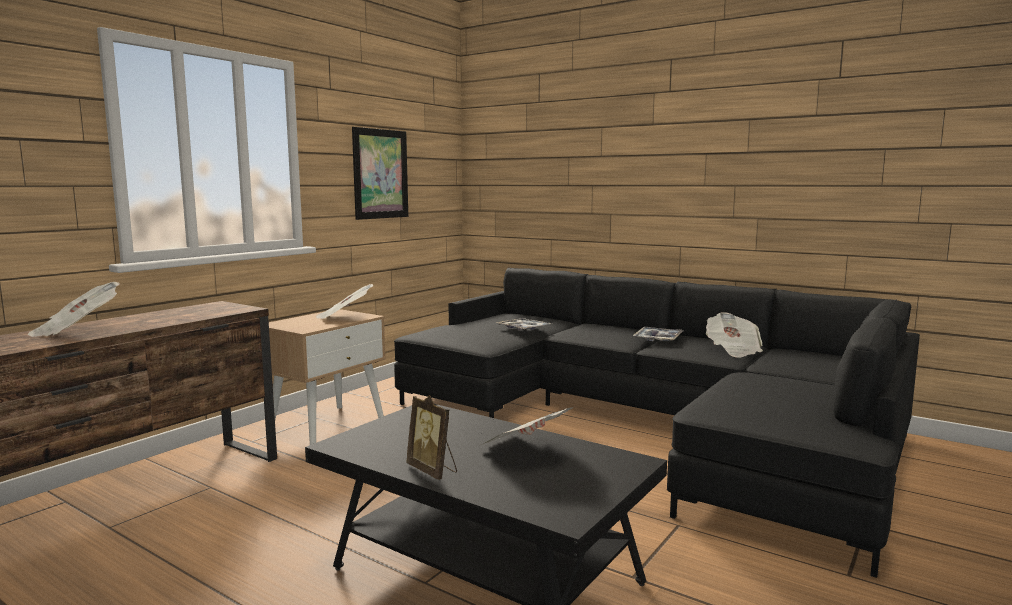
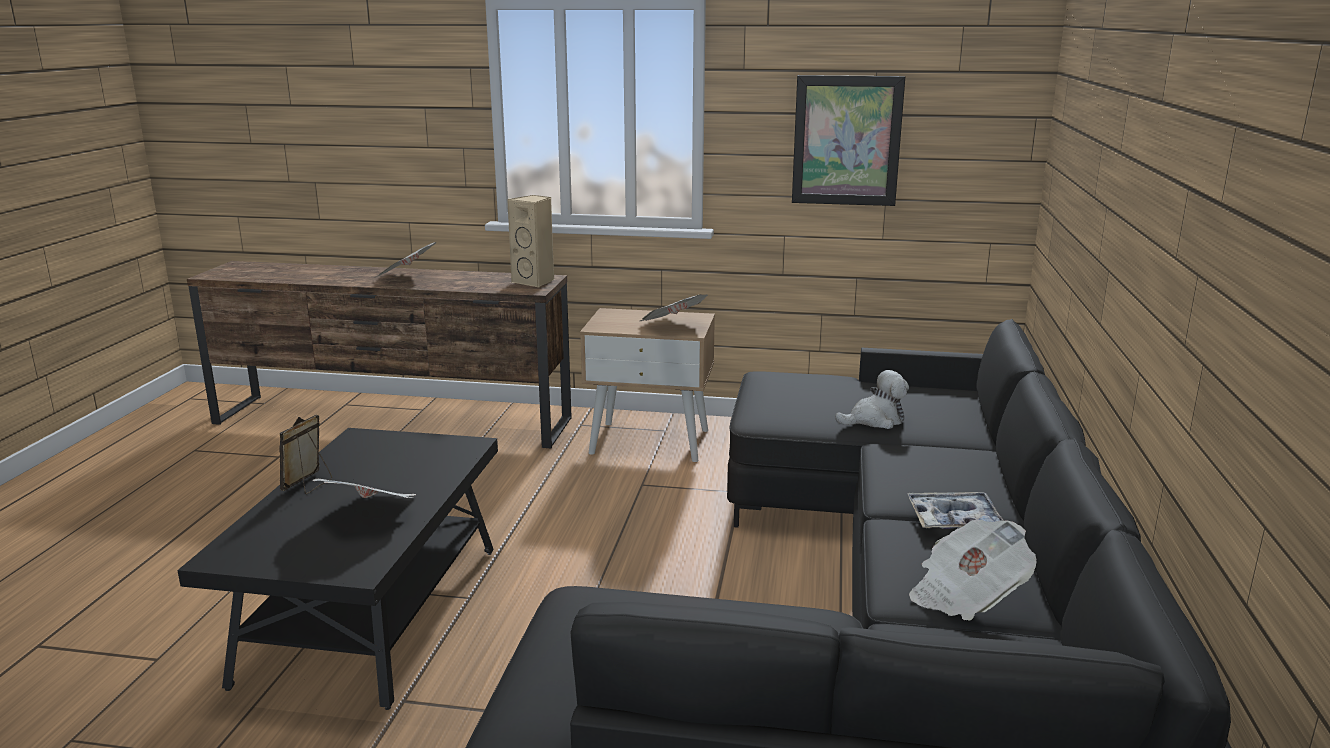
camera: 65 degrees right, 10 degrees up
(219, 307) = (535, 282): none -> beige speaker
(523, 329) = (875, 420): tray -> plush toy

